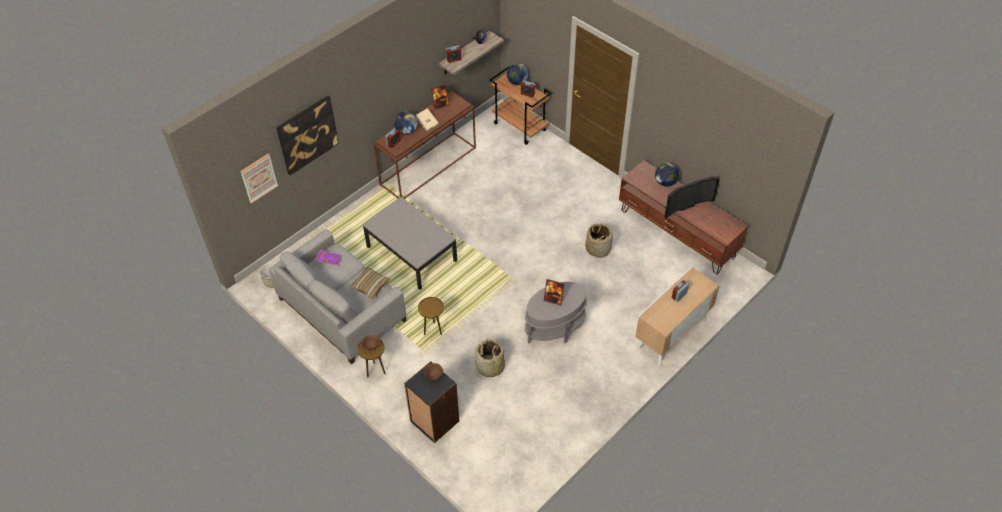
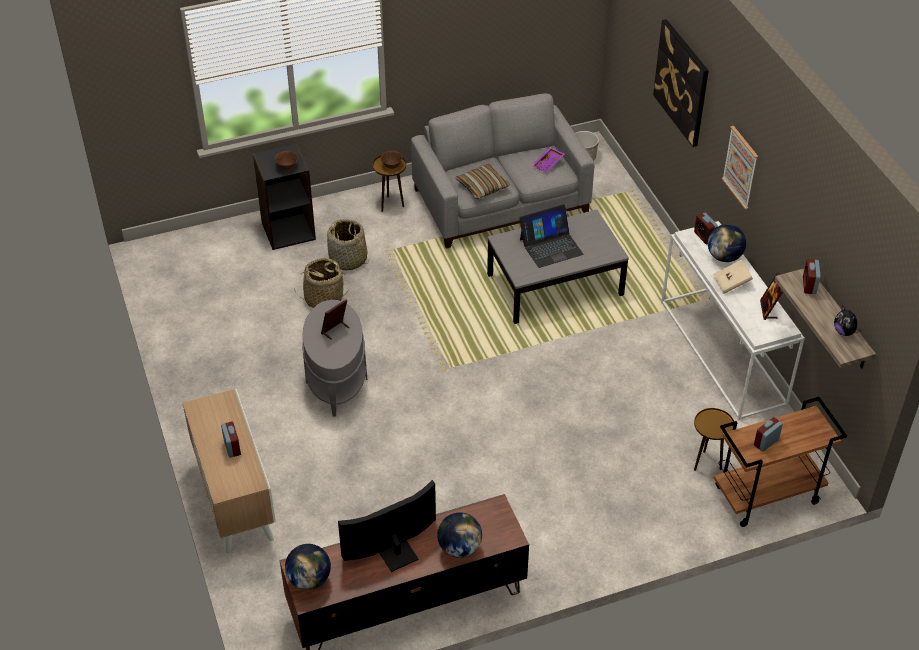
camera: 115 degrees right, 5 degrees down
(259, 178) = (641, 49): picture -> picture (741, 167)
(410, 234) = (551, 246): none -> laptop
(428, 165) = (723, 353): brown console table -> white console table
(433, 330) = (414, 267): brown side table -> brown side table (706, 463)
(517, 82) = (803, 440): globe -> globe (309, 579)
(598, 248) = (440, 485): basket -> basket (348, 260)
(685, 205) = (395, 550): television -> television turned 60 degrees clockwise

